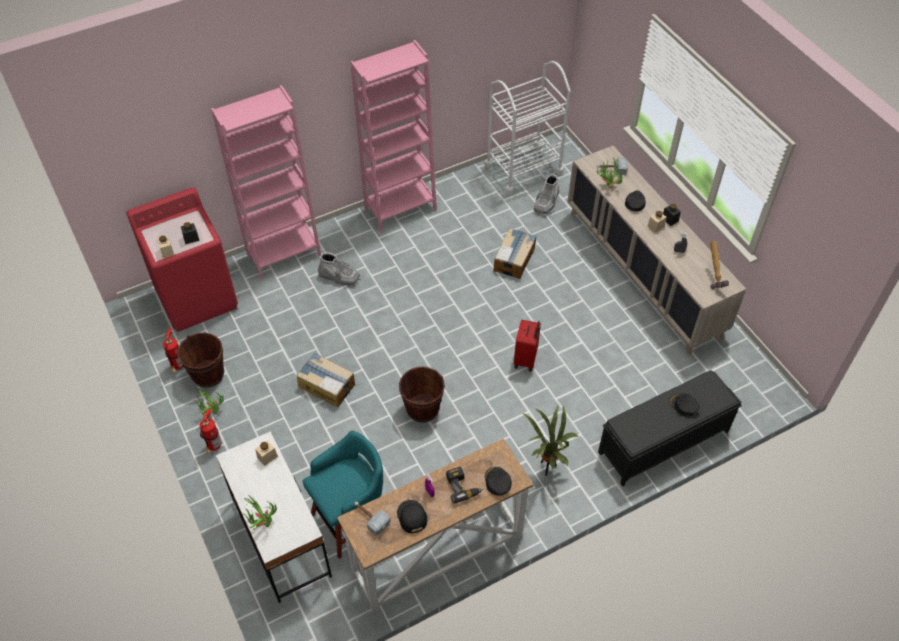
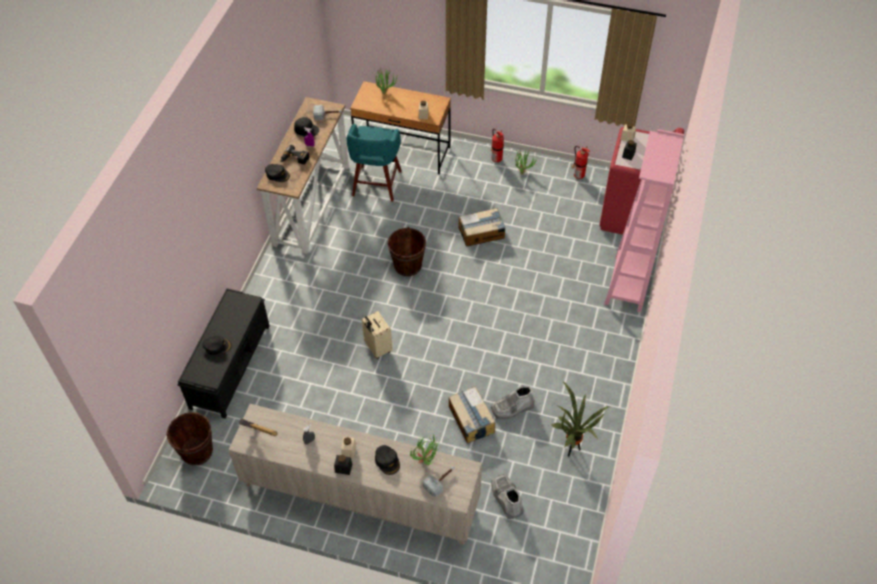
camera: 135 degrees right, 0 degrees up
(208, 374) = (556, 185): brown bucket -> brown bucket (197, 451)
(281, 537) = (403, 152): white desk -> brown desk
(339, 276) = (571, 300): grey boot -> grey boot (512, 408)
(400, 209) = (605, 388): pink bookcase -> none
(523, 168) = (565, 518): white cart -> none
(526, 359) = (377, 348): red suitcase -> beige suitcase
(546, 468) = (293, 292): potted plant -> potted plant (571, 448)

